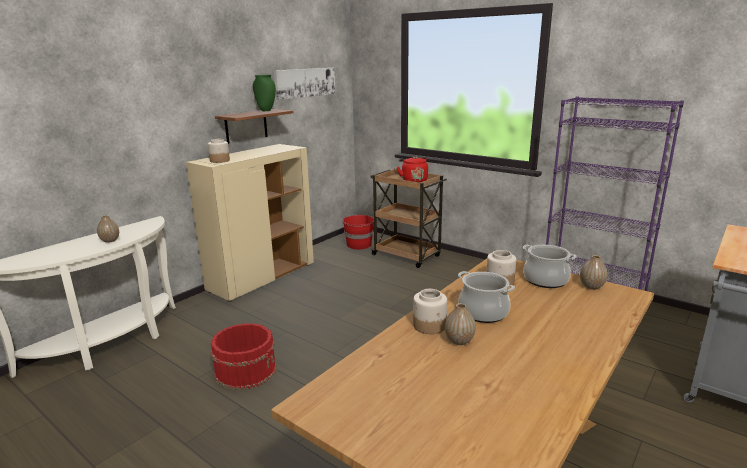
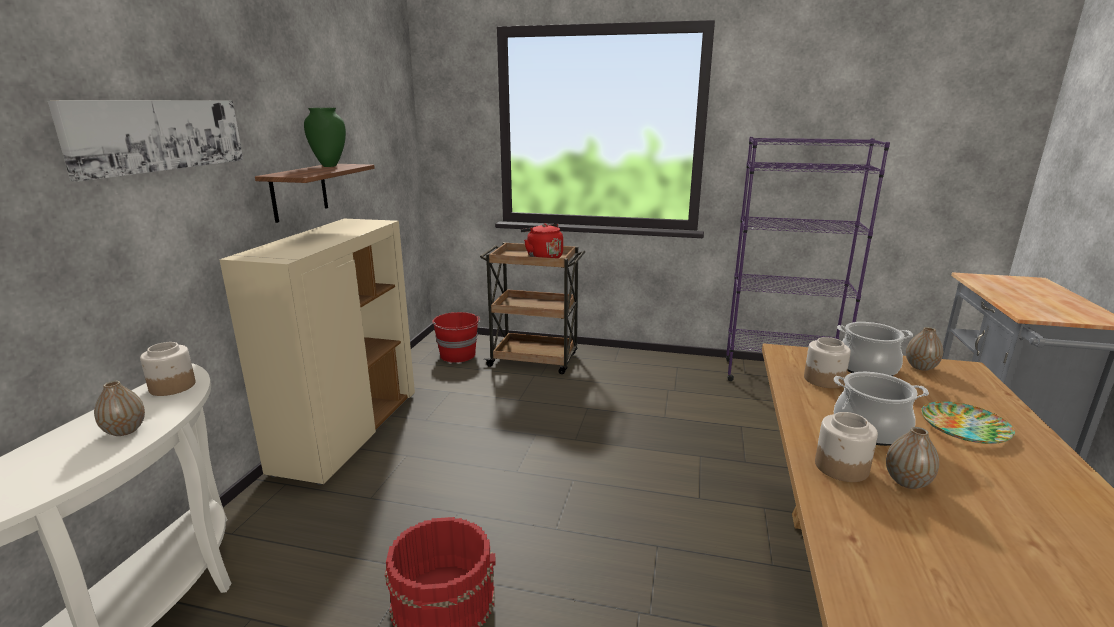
camera: 25 degrees left, 0 degrees up
(219, 161) = (285, 252): jar -> jar (172, 387)
(305, 82) = (367, 123): picture -> picture (158, 135)
(556, 325) = (965, 427): none -> plate

